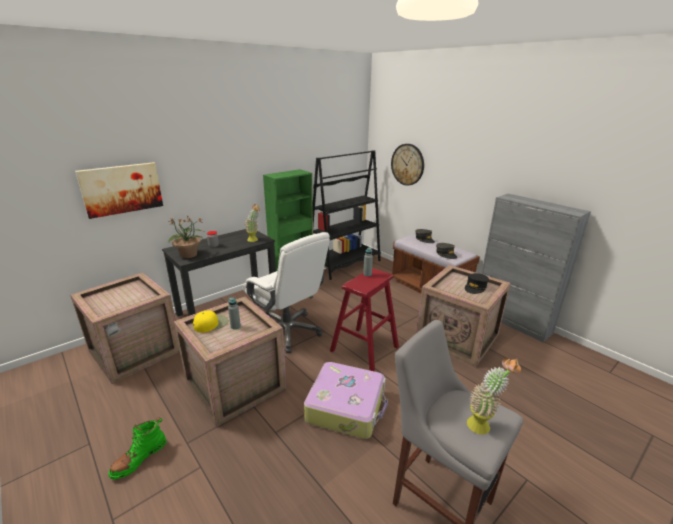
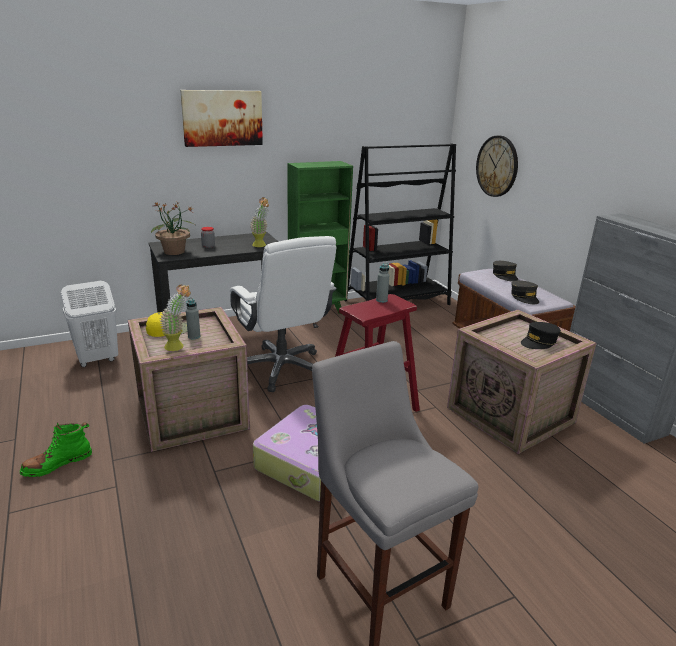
camera: 15 degrees right, 0 degrees up
(122, 189) = (107, 162): picture -> picture (222, 118)
(134, 352) = (97, 359): crate -> white laundry basket
(484, 424) = (414, 476): potted plant -> potted plant (179, 347)

